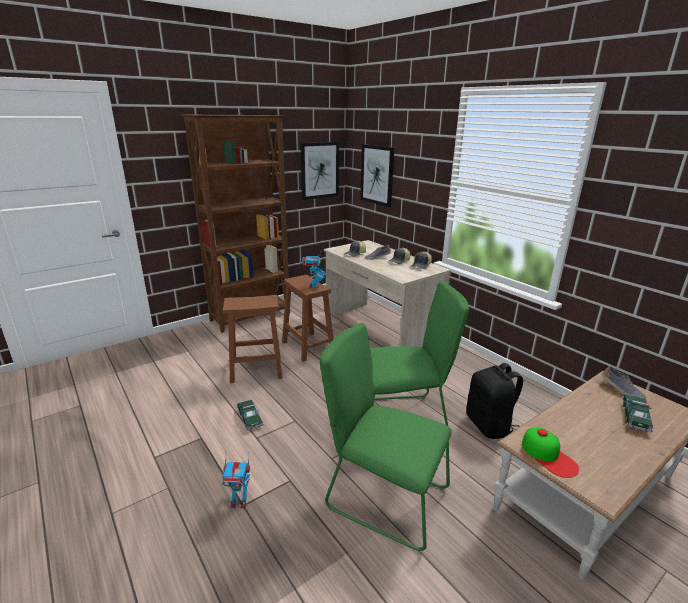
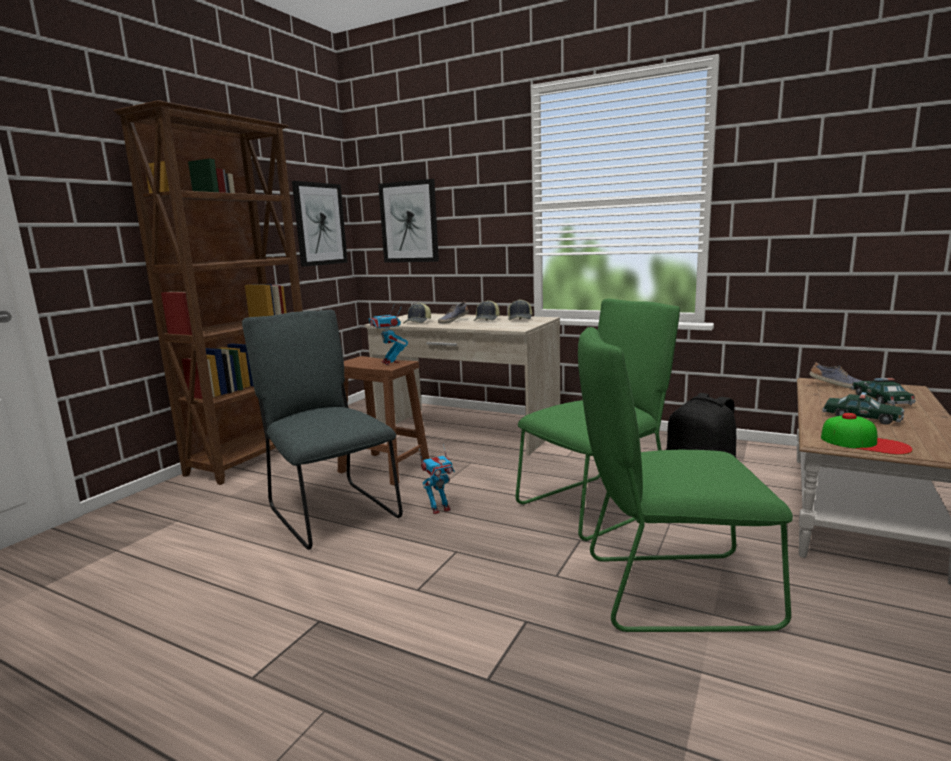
camera: 25 degrees left, 10 degrees down
(239, 502) = (477, 678): toy robot -> toy robot (439, 509)
(249, 418) = (380, 570): toy car -> toy car (861, 418)
(257, 369) = (330, 511): brown stool -> grey chair

